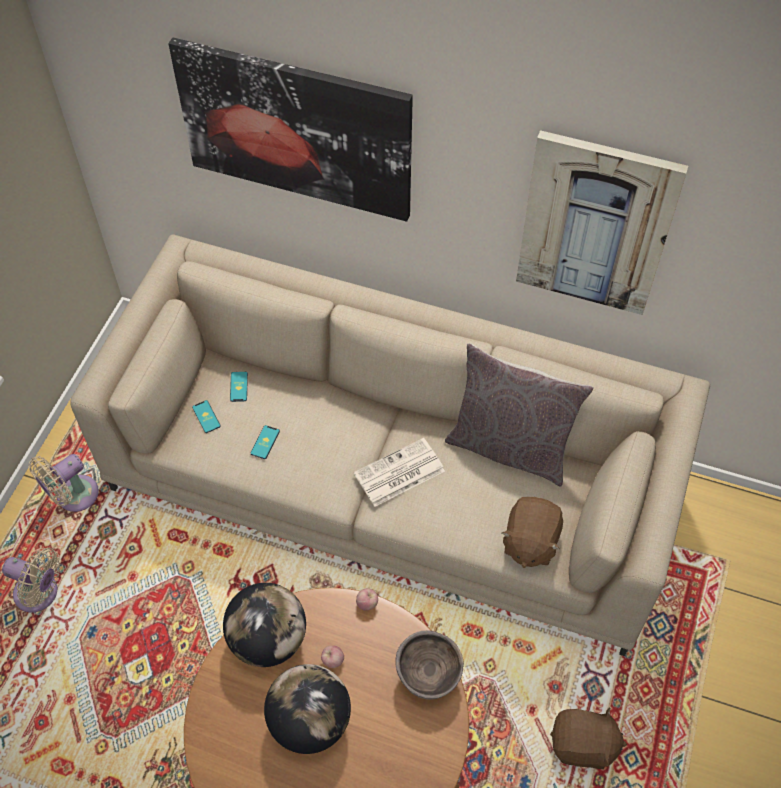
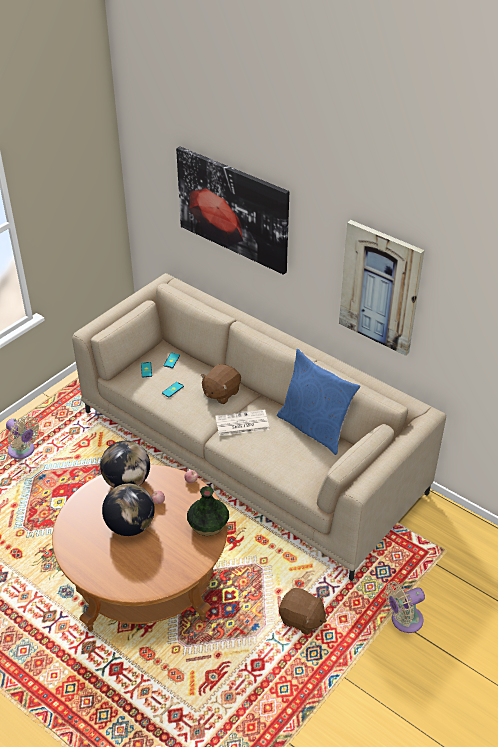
camera: 20 degrees right, 15 degrees down
(73, 497) = (64, 410): beige fan -> beige fan (403, 620)
(428, 676) = (208, 524): brown bowl -> vase
(510, 447) = (314, 428): grey pillow -> blue pillow
(529, 542) = (302, 477): brown plush toy -> brown plush toy (221, 393)

